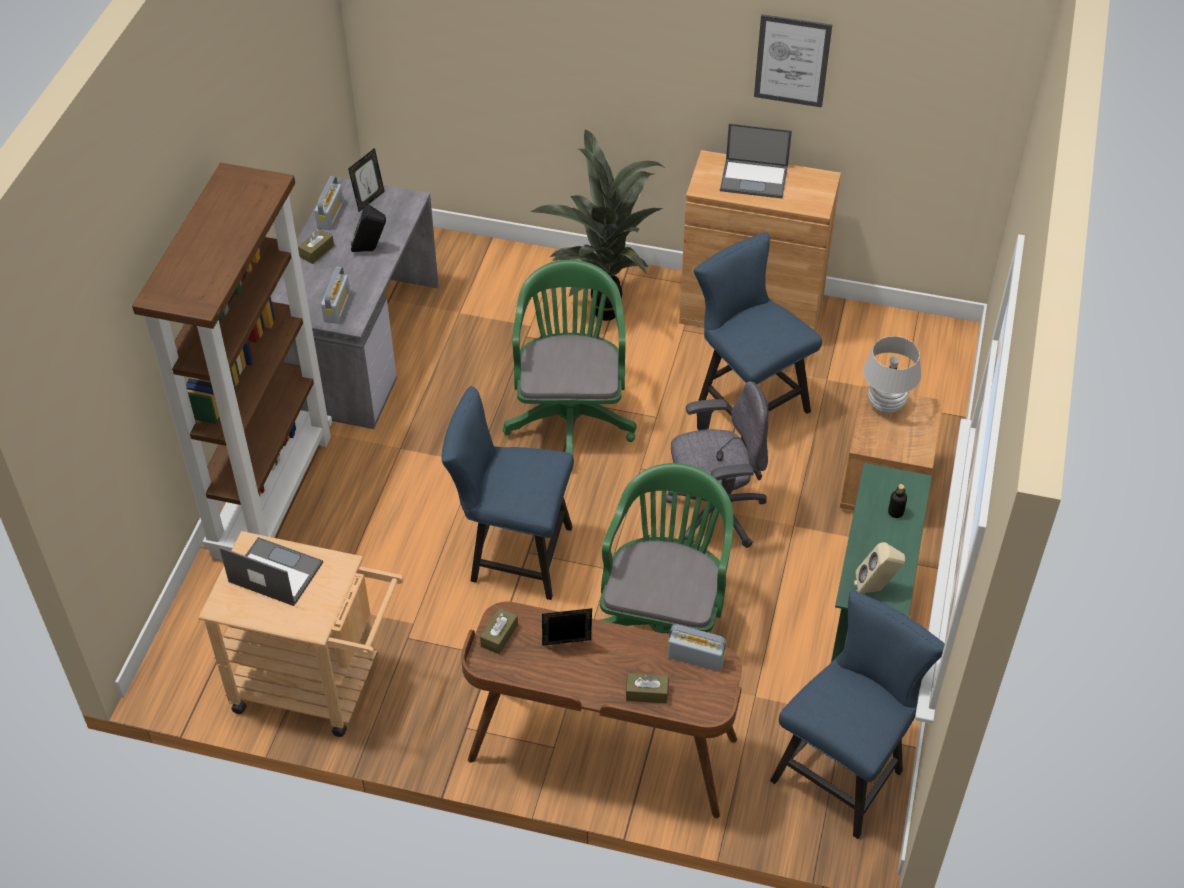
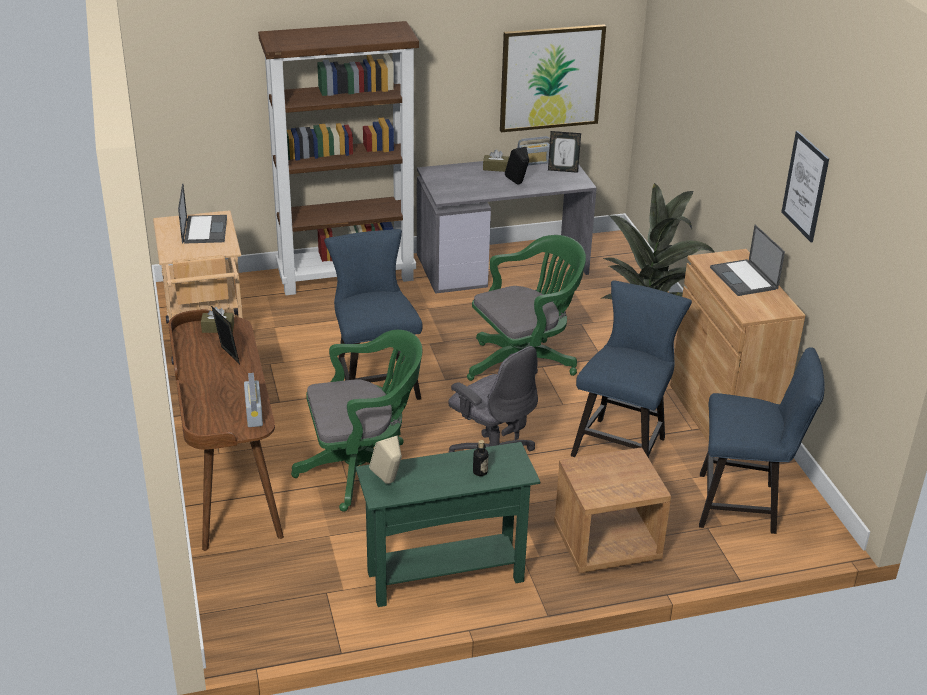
camera: 60 degrees right, 15 degrees down
(305, 110) = (551, 78): none -> picture
(337, 307) = (453, 189): radio -> none
(646, 693) = (207, 401): brown tissue box -> none
(844, 771) = (287, 606): blue chair -> blue chair (744, 505)
(885, 405) = (631, 464): white table lamp -> none

